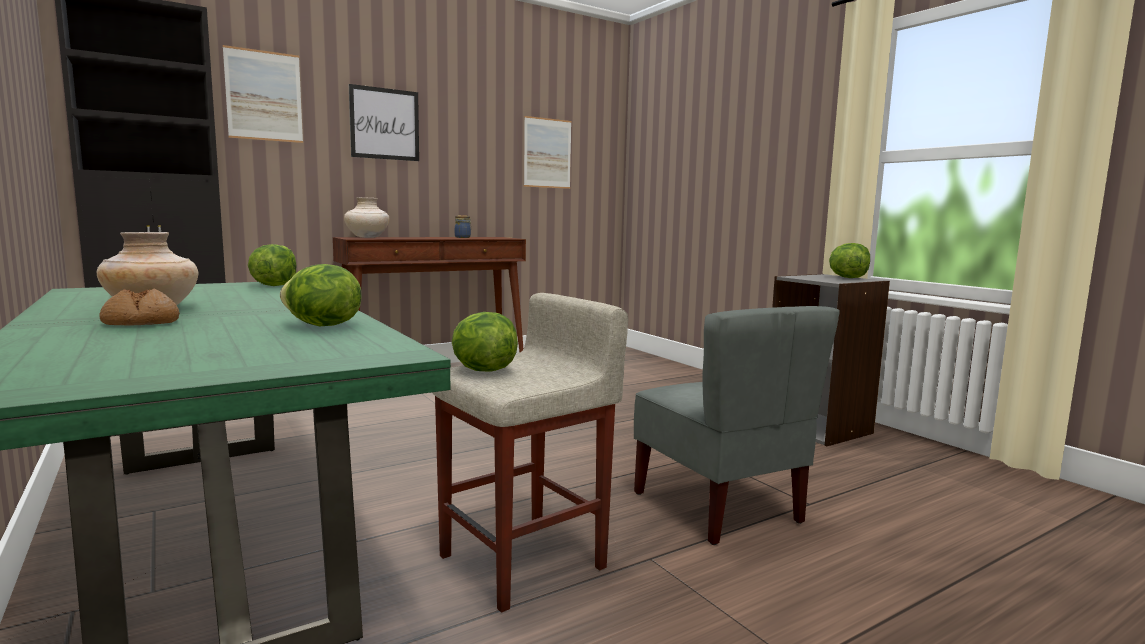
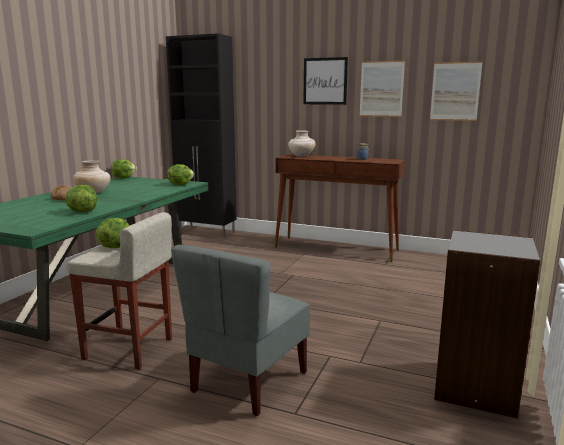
camera: 55 degrees right, 5 degrees up
(264, 96) = (260, 72): picture -> picture (381, 89)
(847, 278) = (516, 247): lettuce -> lettuce (123, 178)

